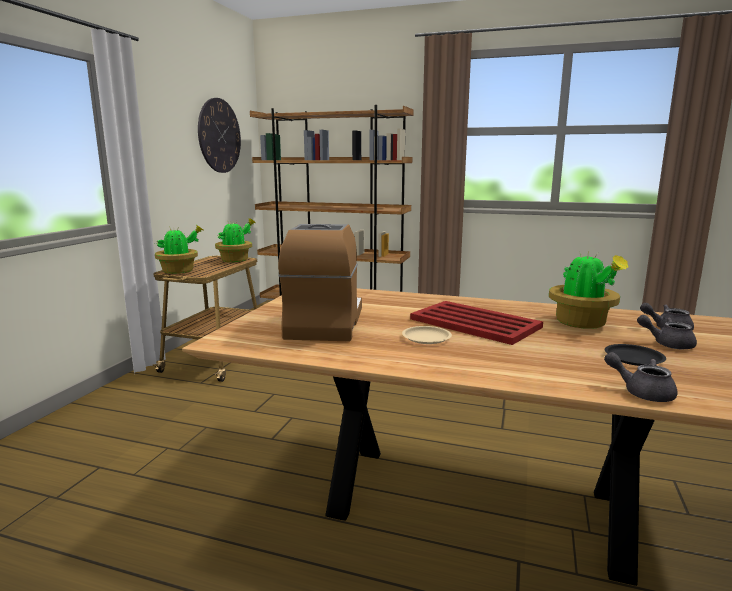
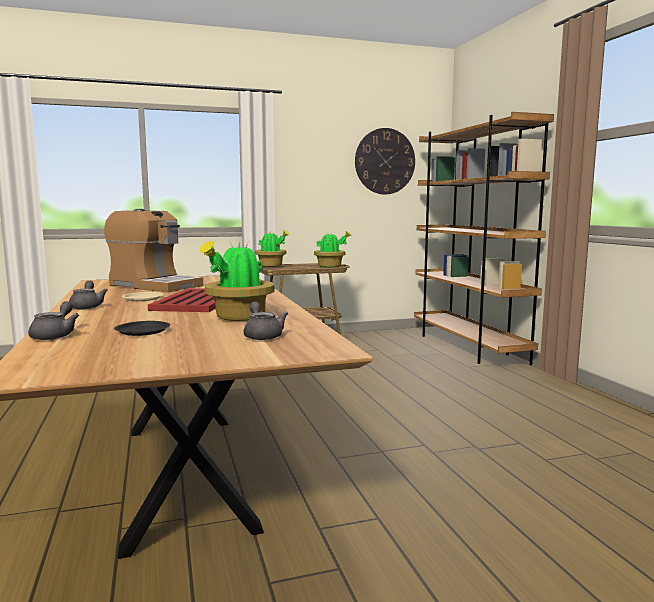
camera: 55 degrees right, 5 degrees down
(325, 323) = (154, 286): coffee machine -> coffee machine turned 60 degrees clockwise
(667, 344) = (202, 337): grey teapot -> grey teapot (87, 306)

